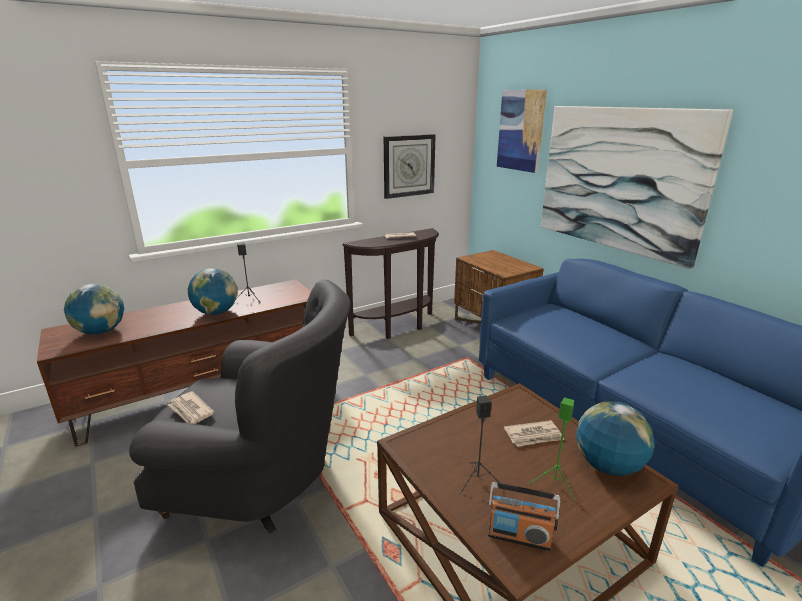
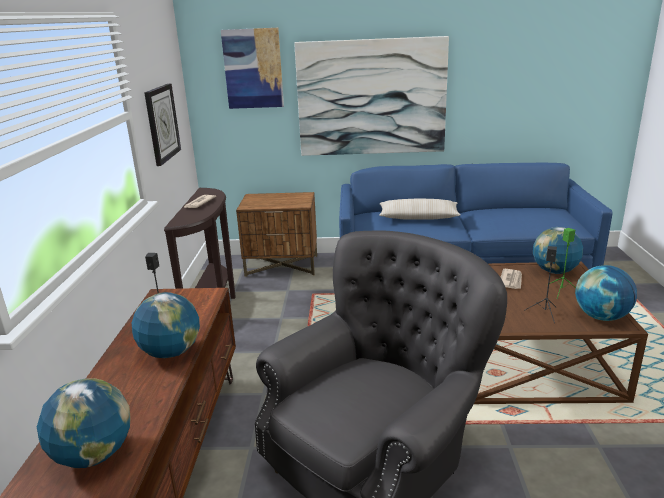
camera: 55 degrees left, 0 degrees up
(191, 411) = (354, 419): newspaper -> none
(519, 536) = (601, 317): radio -> globe
(584, 330) = (418, 217): none -> beige pillow

